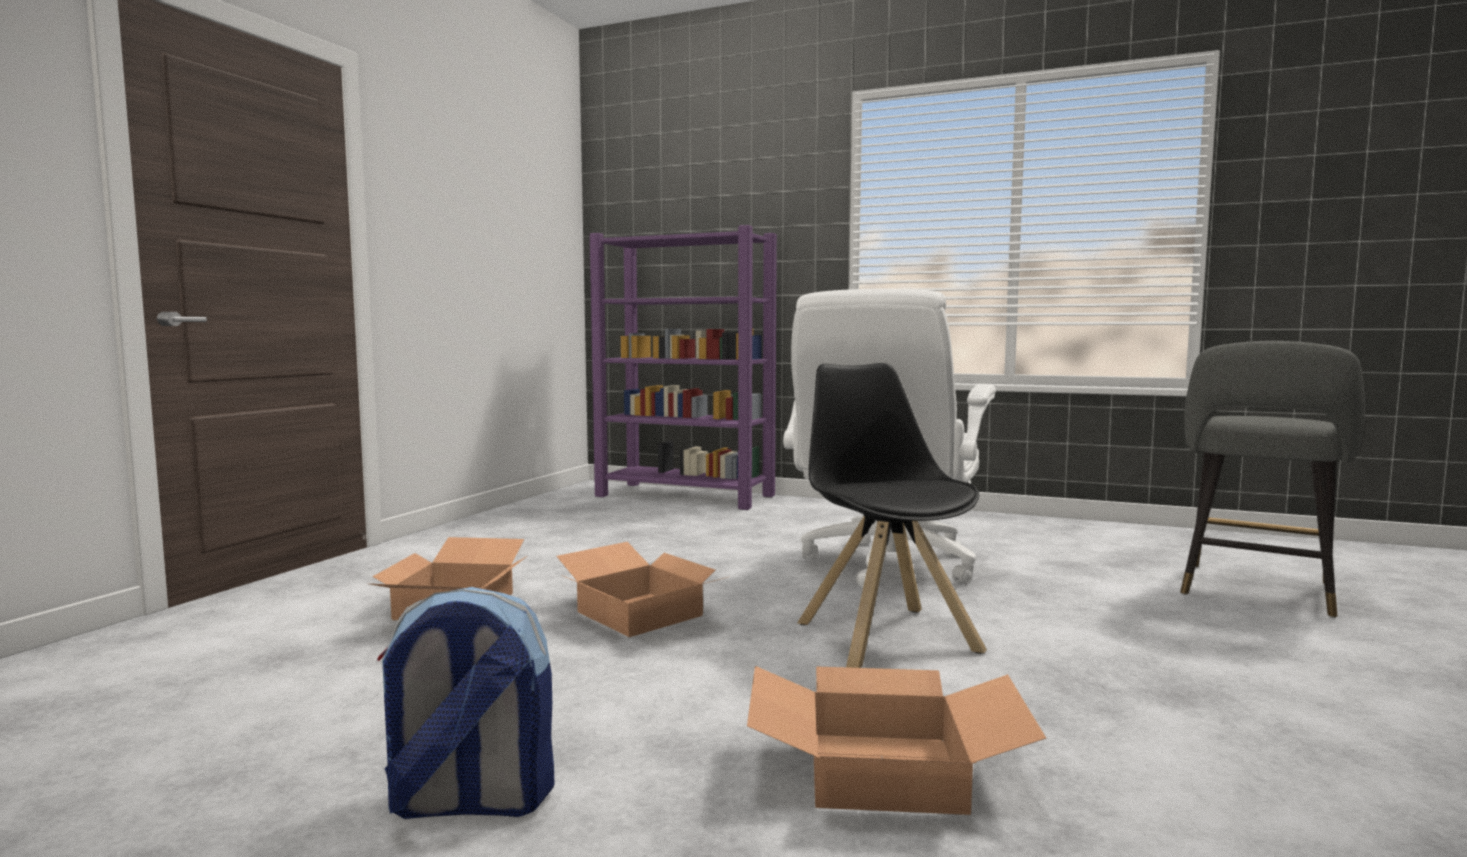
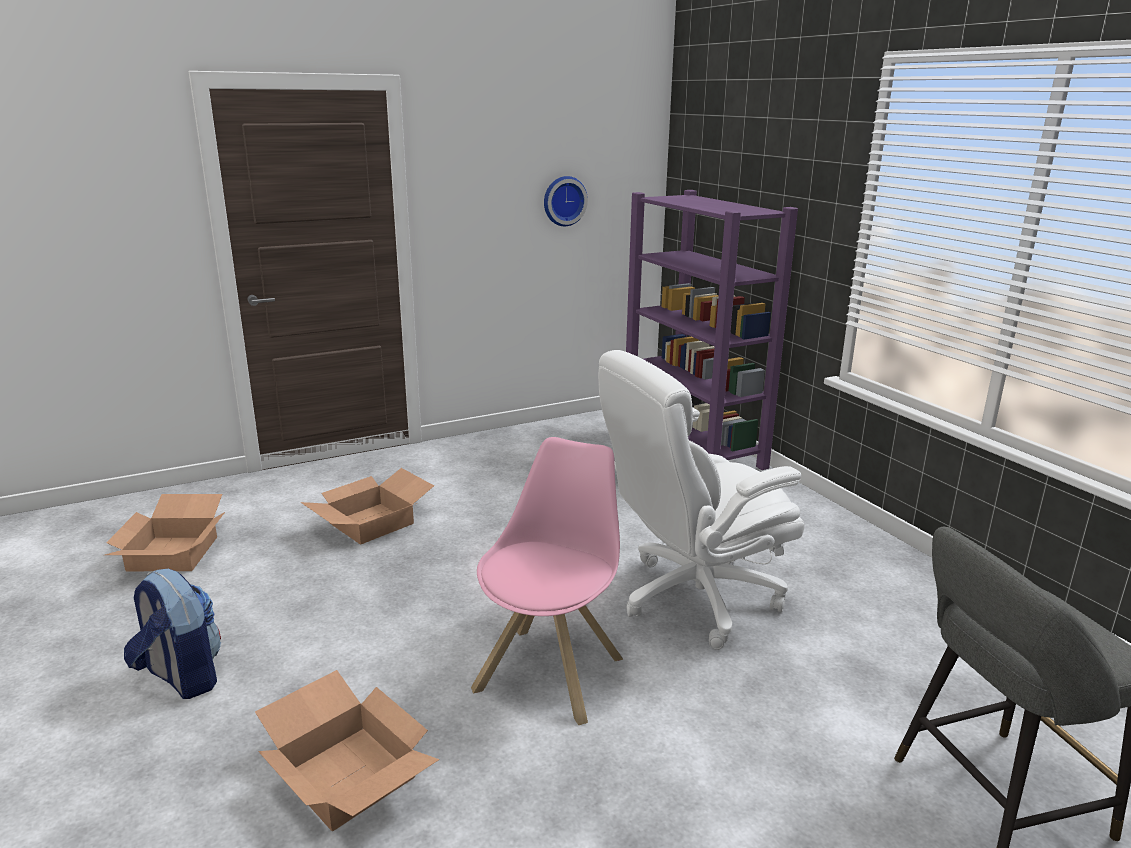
camera: 40 degrees right, 15 degrees up
(509, 243) = (563, 201): none -> wall clock
(637, 614) = (445, 575): cardboard box -> cardboard box (172, 553)
(885, 634) = (551, 671): black chair -> pink chair

